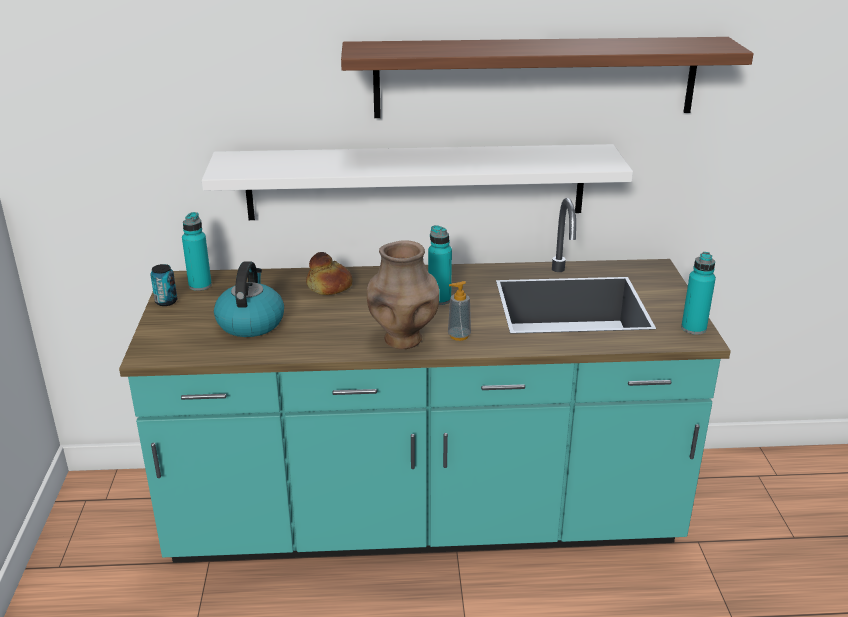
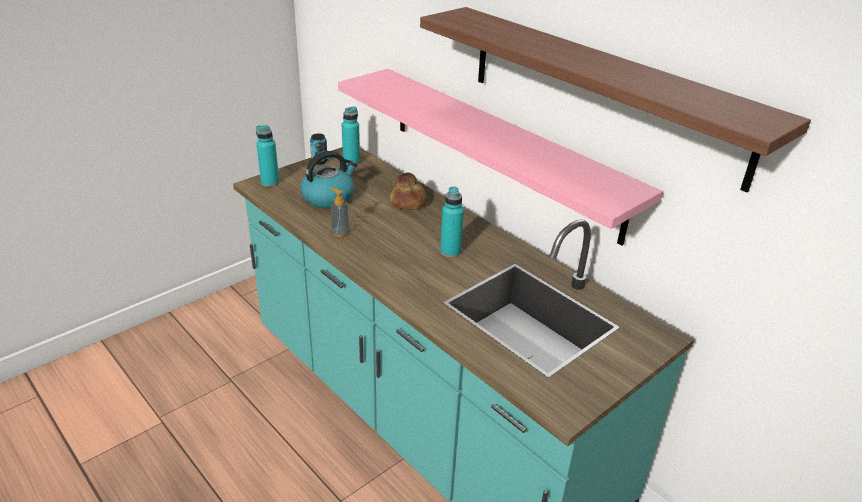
camera: 50 degrees right, 5 degrees up
(403, 340) = (375, 260): brown vase -> none
(416, 182) = (501, 150): white shelf -> pink shelf
(459, 336) = (409, 281): soap dispenser -> soap dispenser (340, 233)
(693, 328) = (578, 400): turquoise bottle -> turquoise bottle (270, 182)

